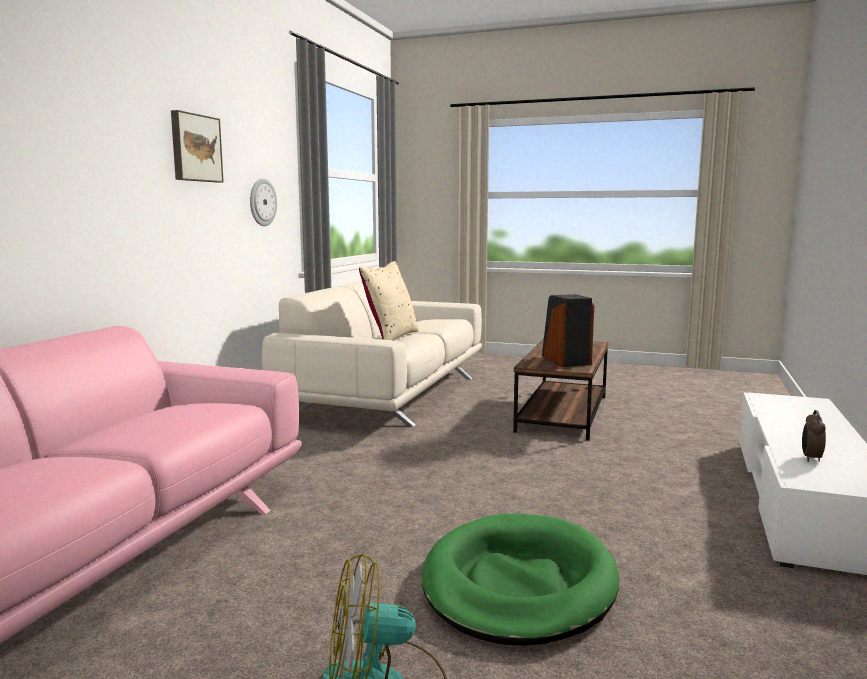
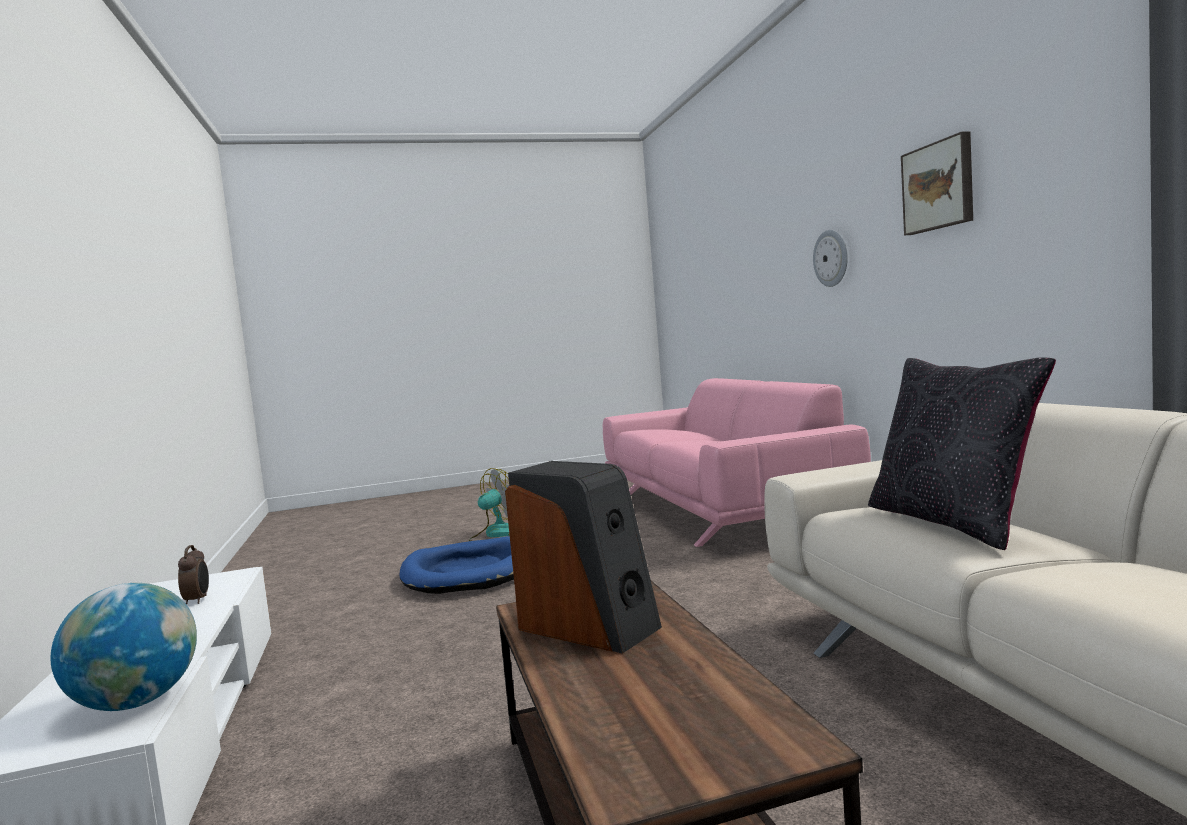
camera: 145 degrees right, 5 degrees down
(262, 202) = (1077, 226): wall clock -> wall clock (831, 258)
(391, 337) = (952, 522): beige pillow -> black pillow
(518, 584) = (469, 572): green dog bed -> blue dog bed
(769, 404) = (136, 702): none -> globe

